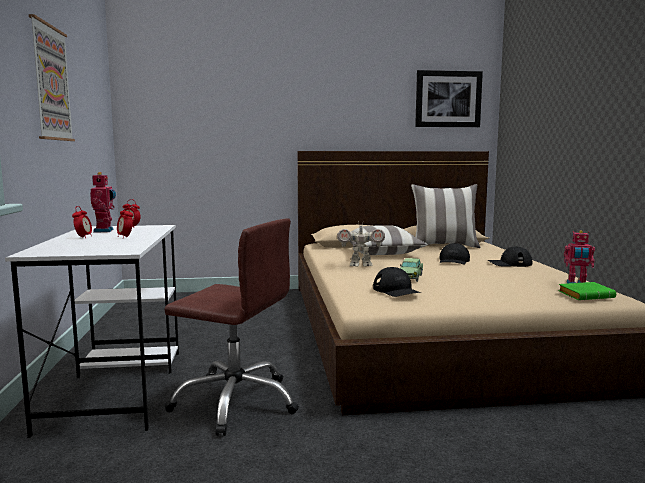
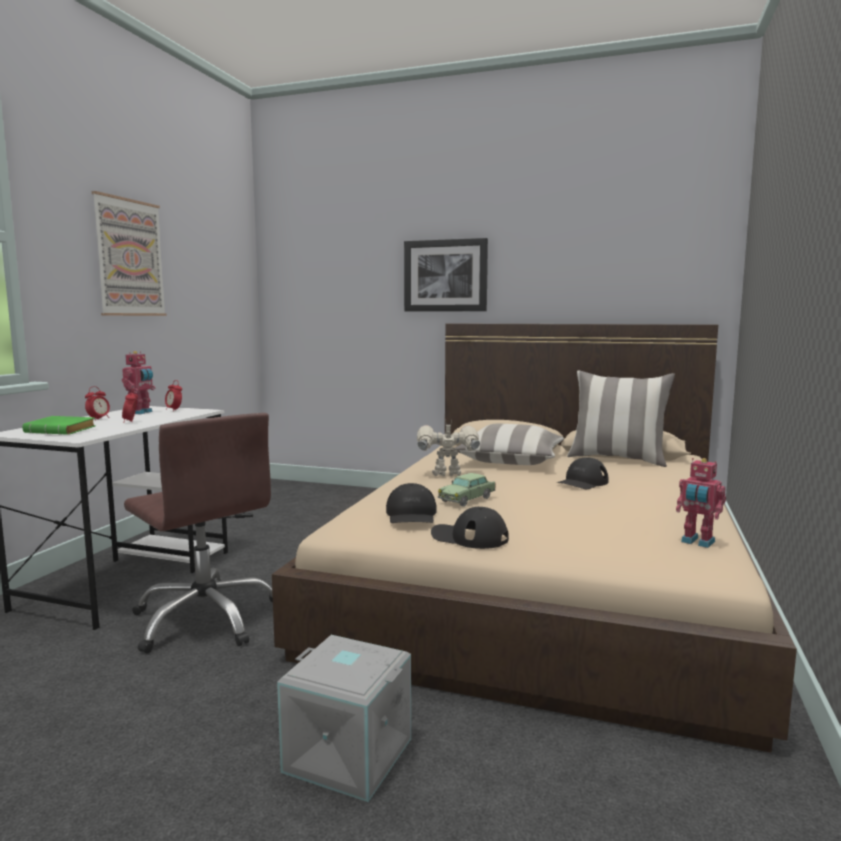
camera: 25 degrees right, 0 degrees up
(360, 265) = (447, 475): toy robot -> toy robot turned 150 degrees clockwise
(448, 99) = (659, 250): picture -> picture (445, 276)
(467, 458) = (346, 756): none -> grey storage box
(509, 263) = (659, 496): black cap -> black cap (469, 537)
(586, 295) = (672, 561): green book -> green book (63, 431)

